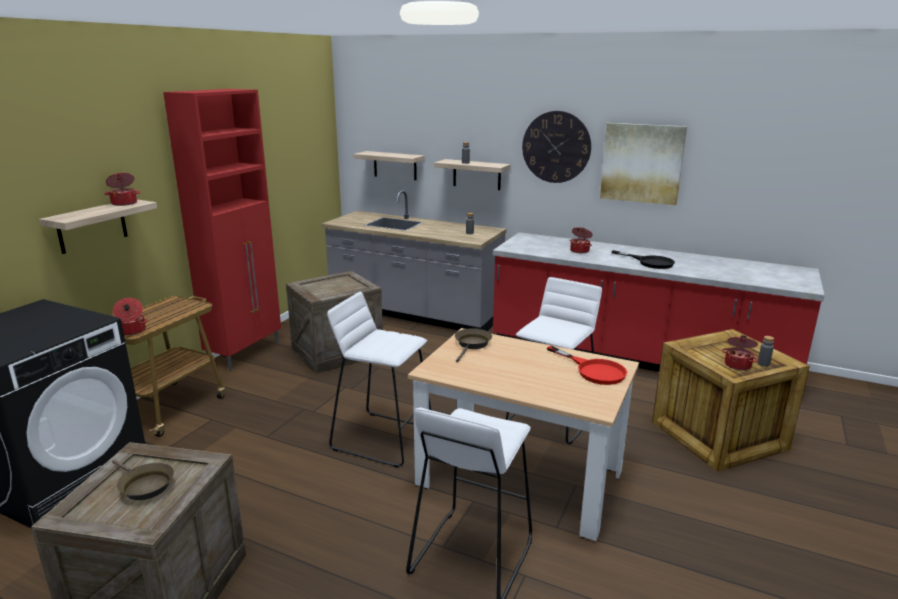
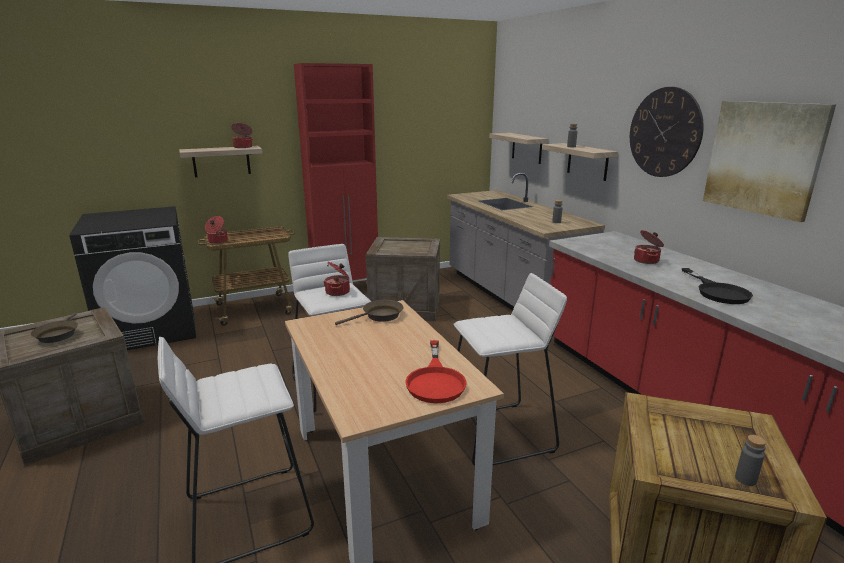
camera: 40 degrees right, 0 degrees up
(738, 365) = (697, 462): cooking pot -> cooking pot (338, 292)

